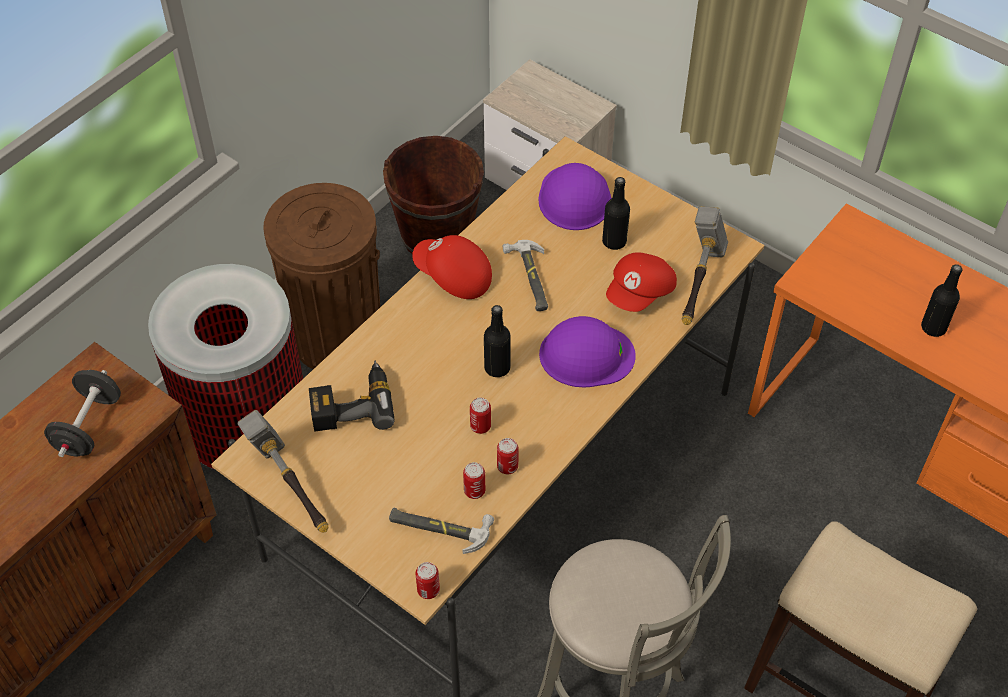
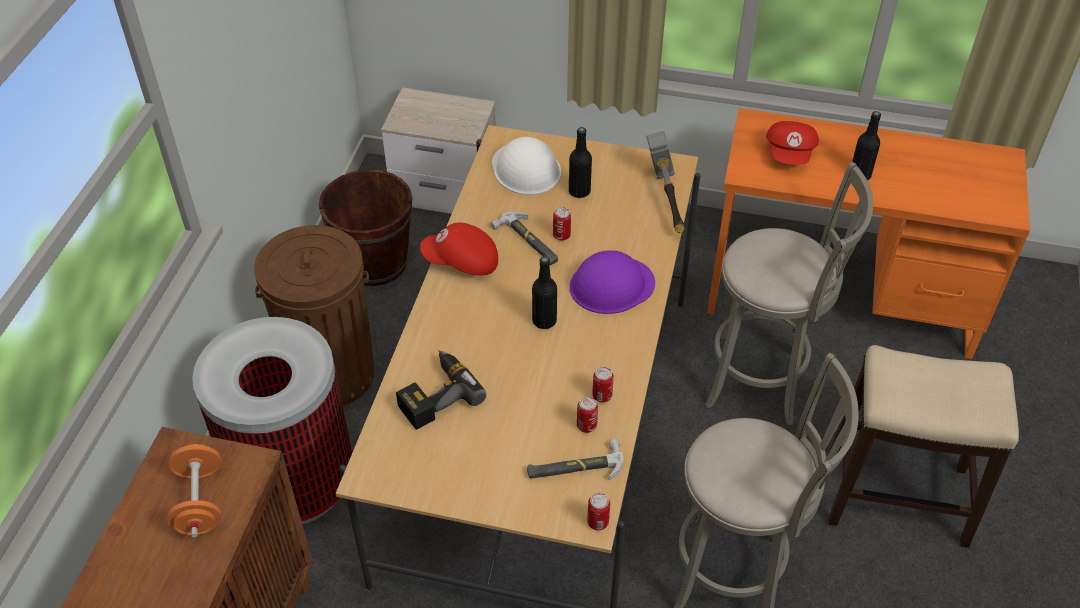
camera: 25 degrees left, 5 degrees down
(88, 426) = (200, 503): black dumbbell -> orange dumbbell
(289, 486) = (421, 484): hammer -> none
(480, 426) = (559, 372): can -> can (561, 235)
(574, 198) = (526, 169): purple hard hat -> white hard hat
(640, 293) = (625, 223): red cap -> red cap (790, 154)
(764, 509) = (762, 381): none -> grey stool

